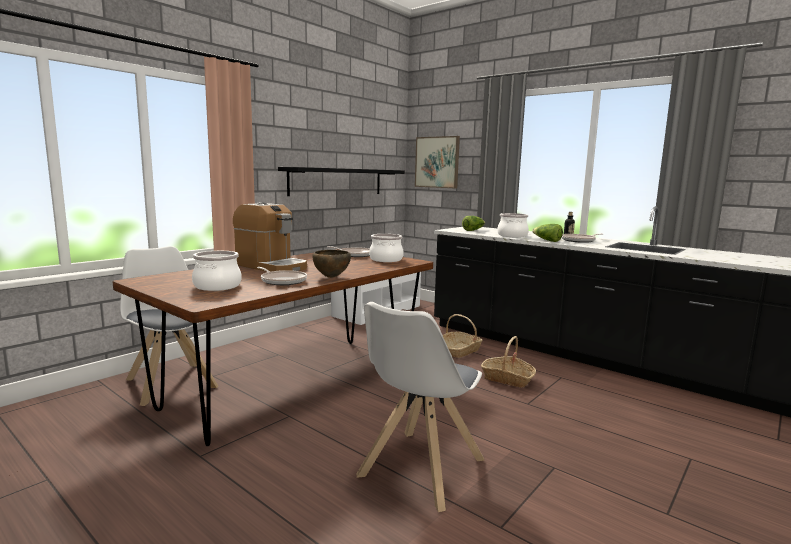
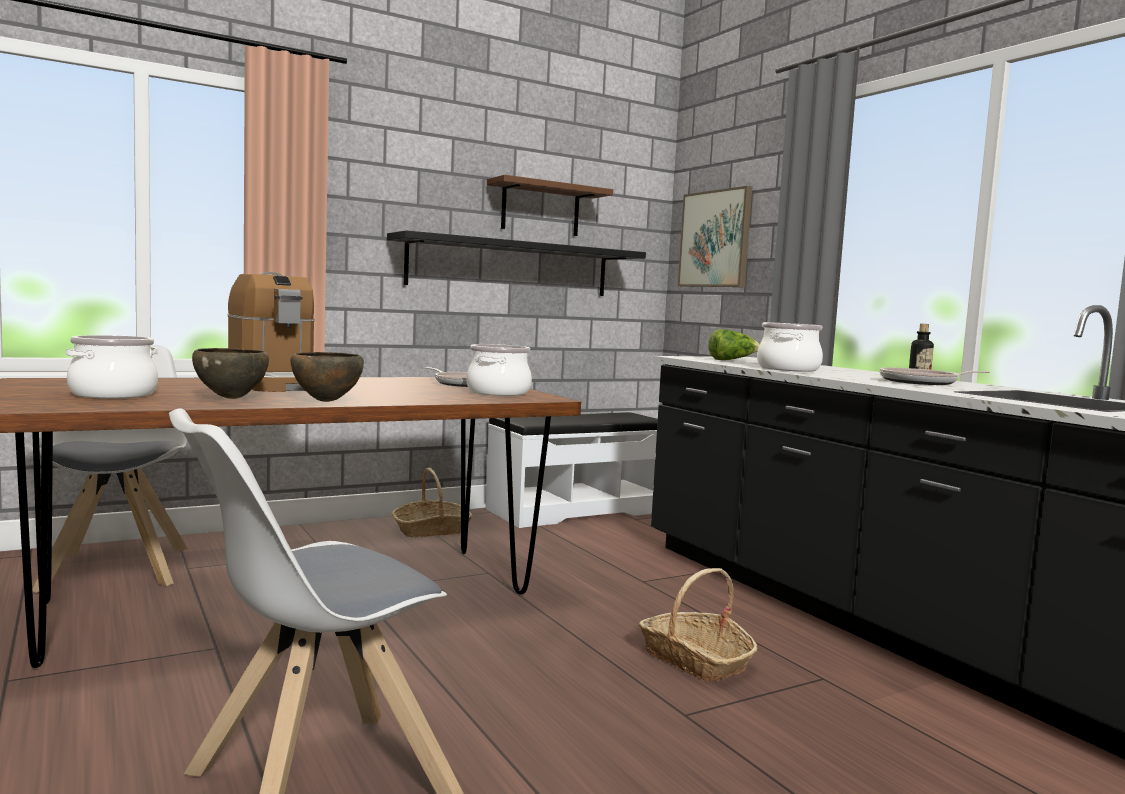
camera: 20 degrees right, 5 degrees down
(282, 281) = (231, 398): frying pan -> brown bowl
(349, 147) = (540, 209): none -> brown shelf
(459, 350) = (654, 594): basket -> basket (431, 530)
(547, 240) = (841, 377): lettuce -> none

